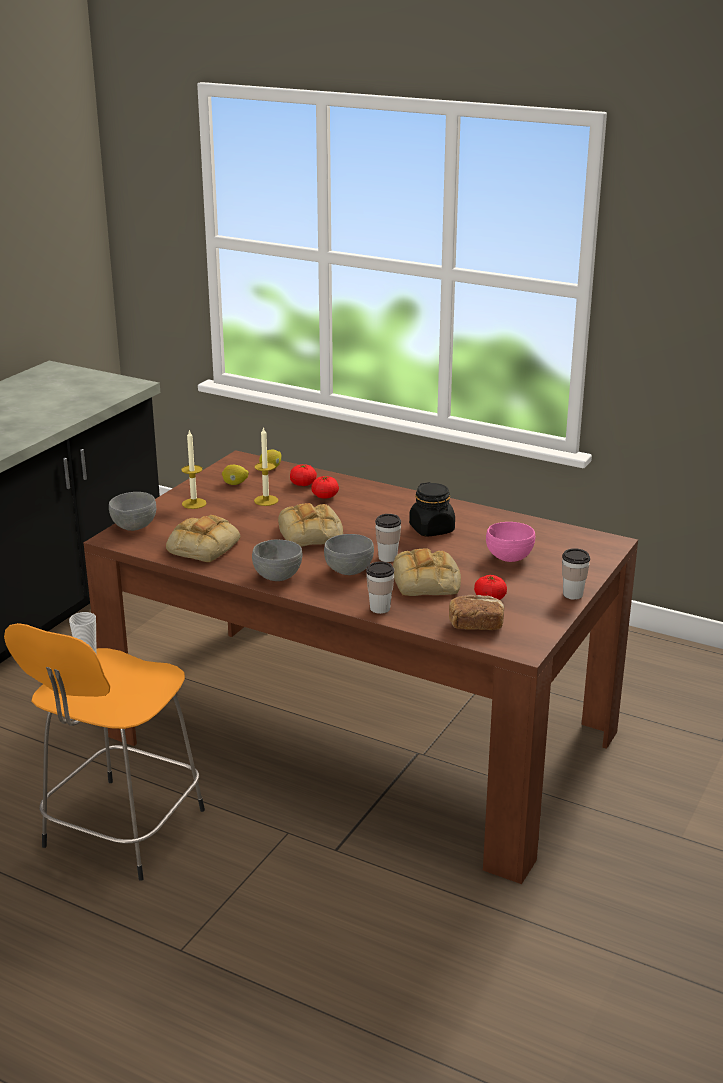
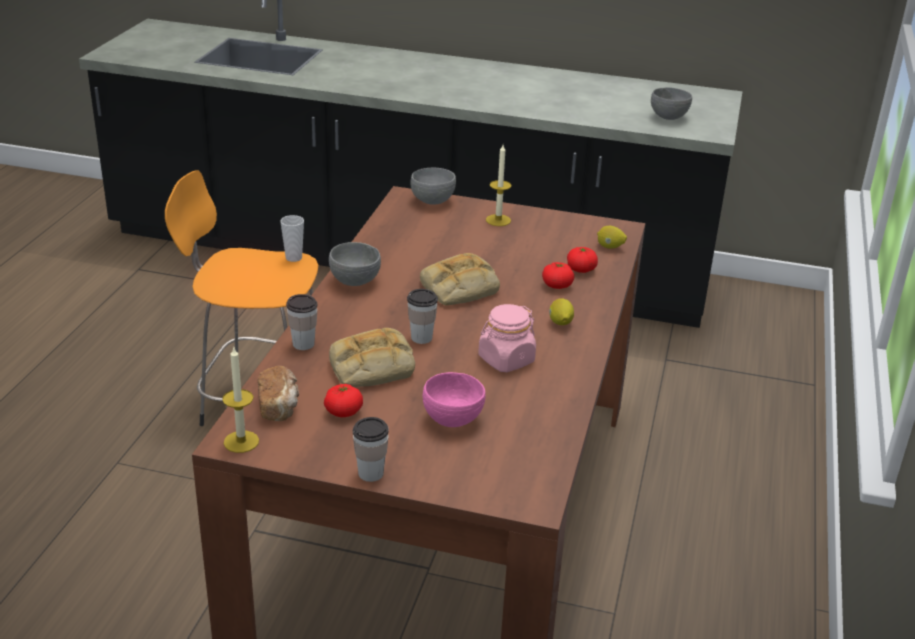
camera: 75 degrees right, 5 degrees up
(202, 546) = (406, 237): bread -> none
(235, 484) = (557, 233): lemon -> lemon (560, 323)
(266, 500) = (526, 254): candle -> candle (241, 441)
(349, 571) = (380, 318): grey bowl -> grey bowl (668, 117)
(432, 529) = (506, 360): black jar -> pink jar

